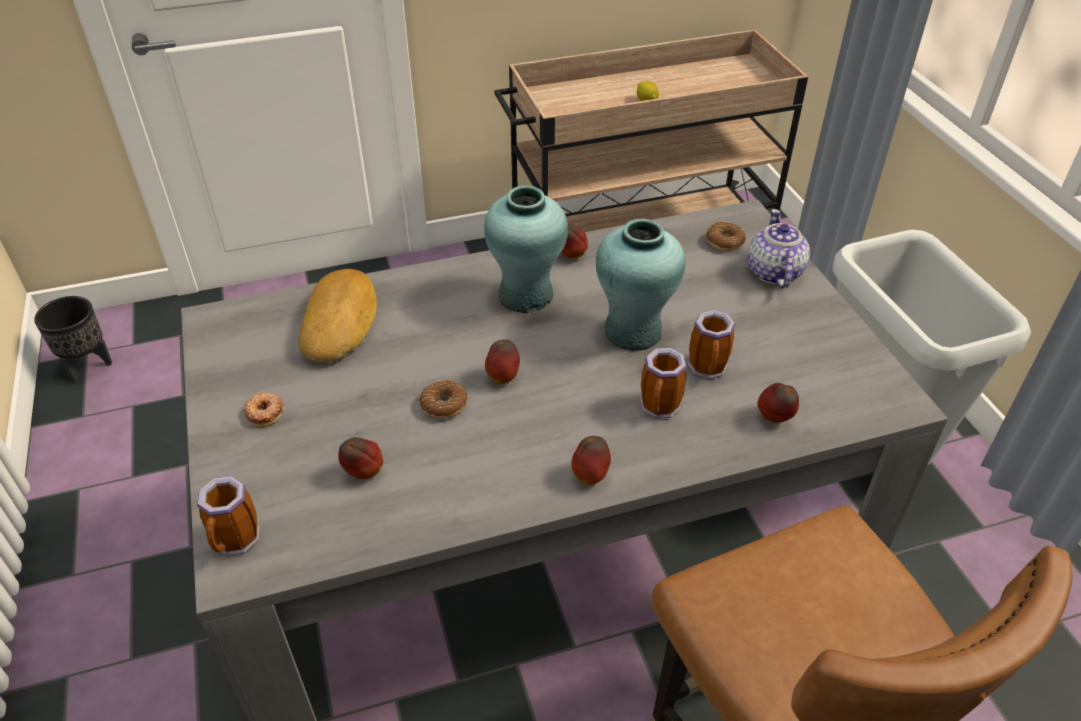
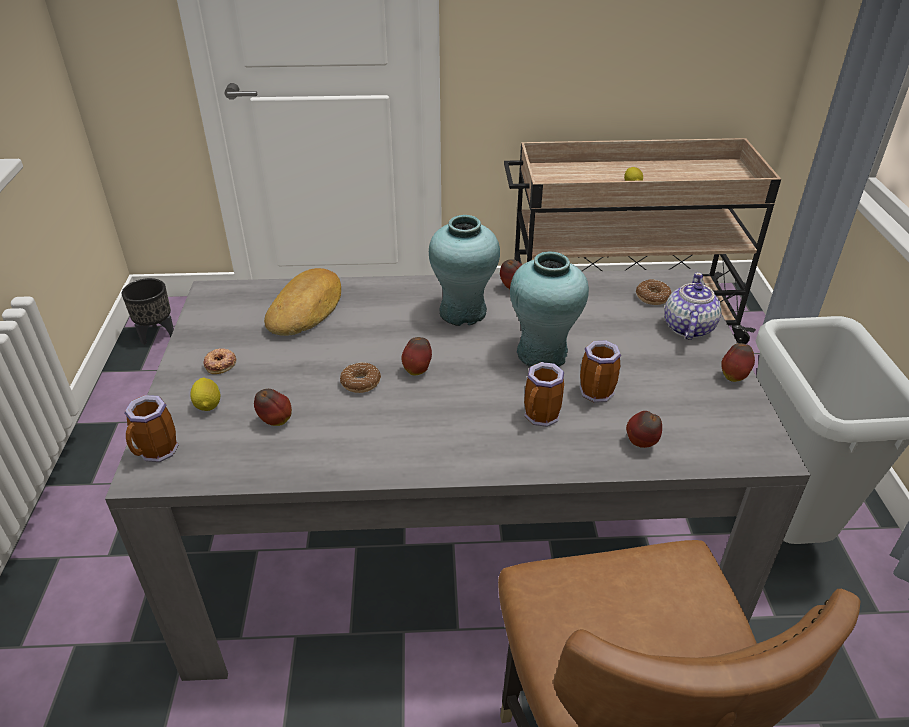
camera: 15 degrees right, 5 degrees down
(273, 468) = (208, 405): none -> lemon
(590, 476) = (458, 459): apple -> apple (733, 377)

